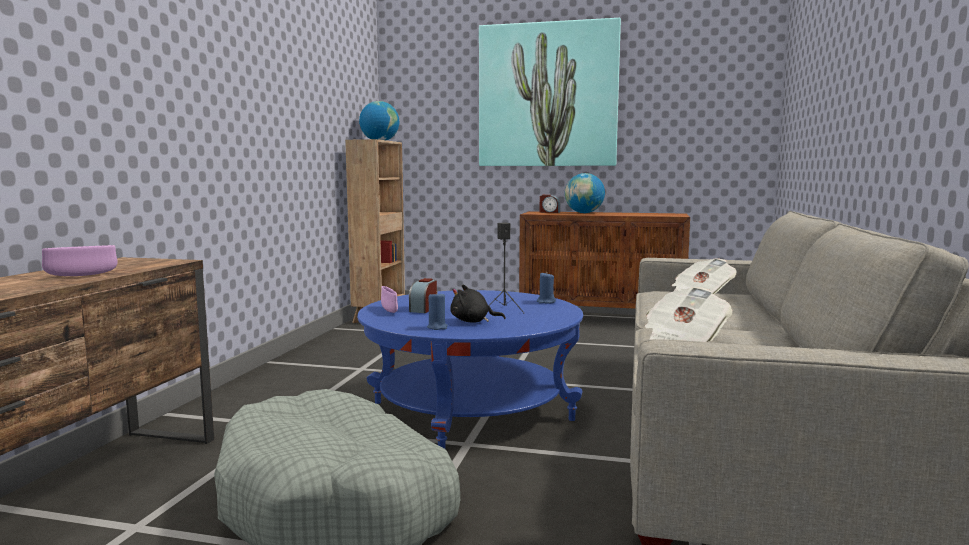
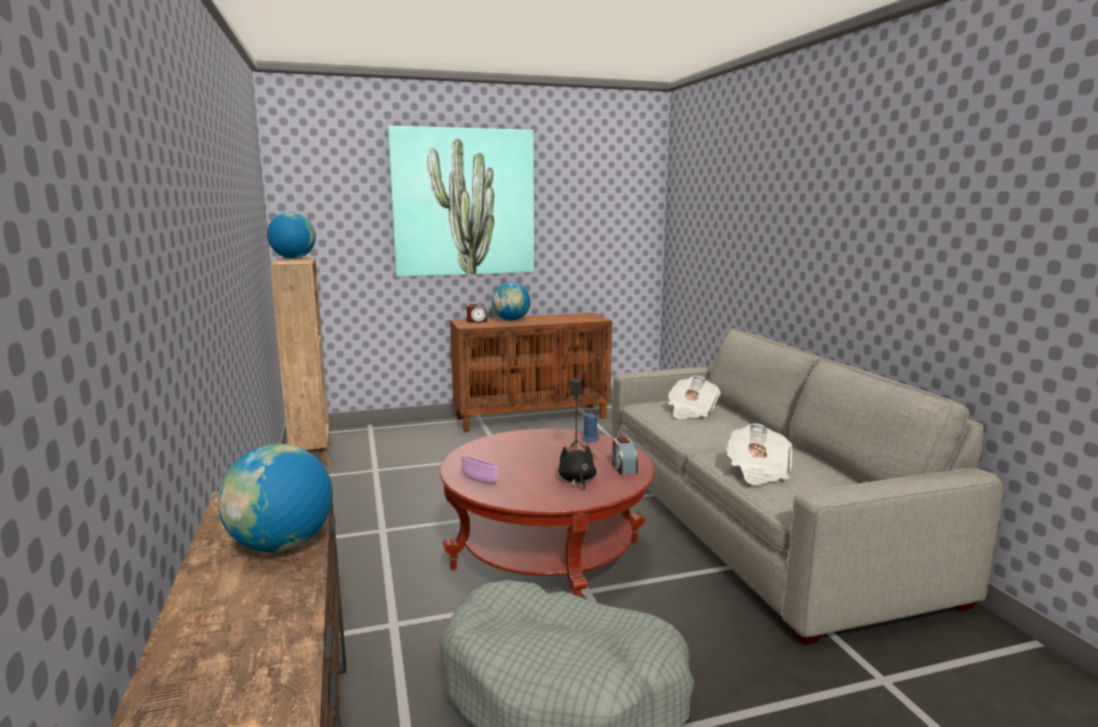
camera: 30 degrees left, 5 degrees up
(82, 275) = (282, 545): purple bowl -> globe
(423, 309) = (506, 471): alarm clock -> alarm clock (623, 468)
(437, 327) = (561, 495): blue candle -> none
(471, 411) = (547, 554): blue coffee table -> red coffee table
(473, 321) = (577, 480): black plush toy -> black plush toy turned 105 degrees clockwise

